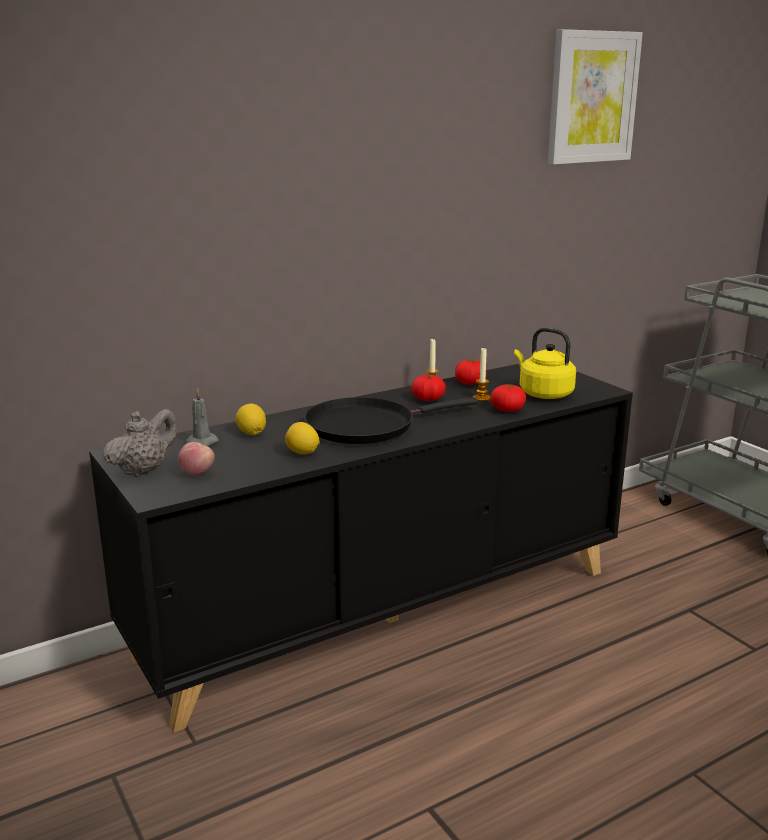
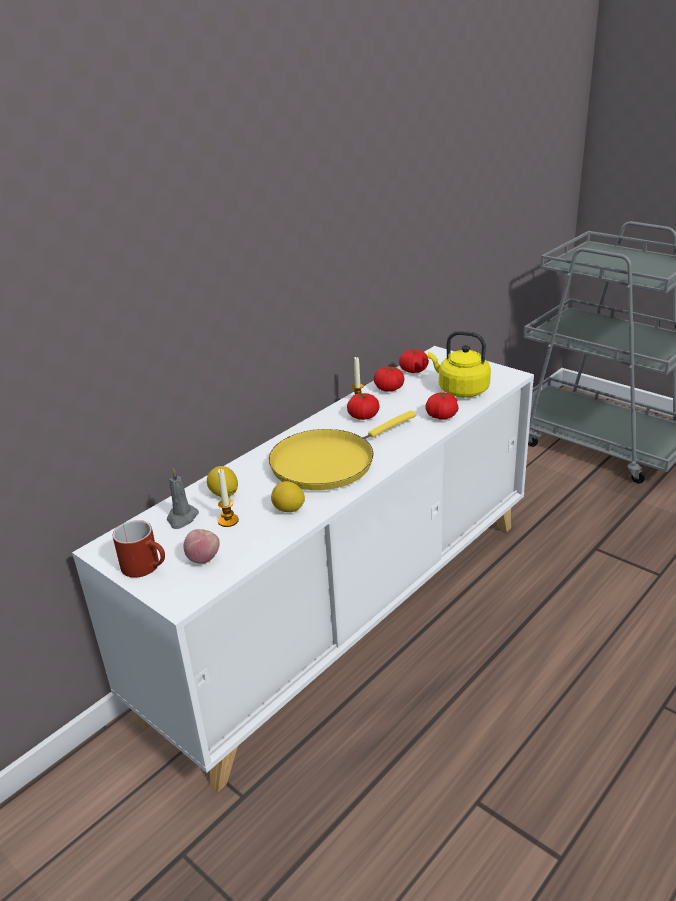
camera: 15 degrees left, 10 degrees up
(144, 470) = (147, 567): grey teapot -> red mug
(366, 426) = (328, 462): black frying pan -> yellow frying pan
(385, 611) = (348, 611): black cabinet -> white cabinet
(481, 398) = (410, 406): candle -> candle (228, 521)
(506, 373) = (413, 370): none -> tomato
(592, 97) = (458, 92): picture -> none

